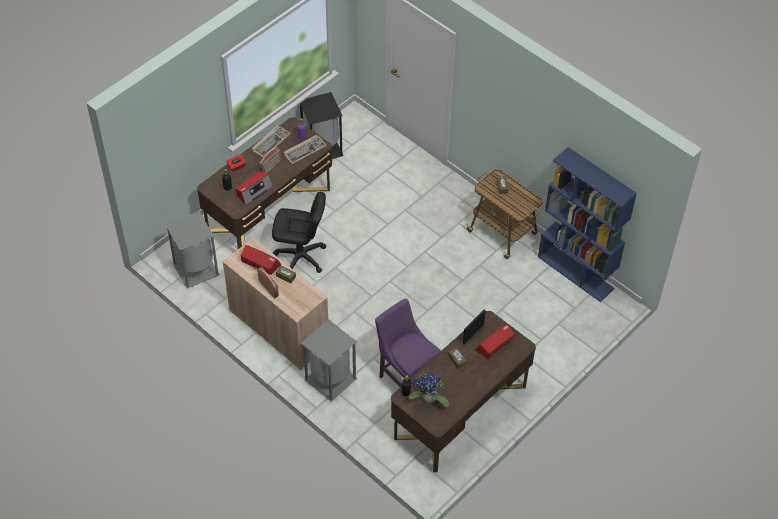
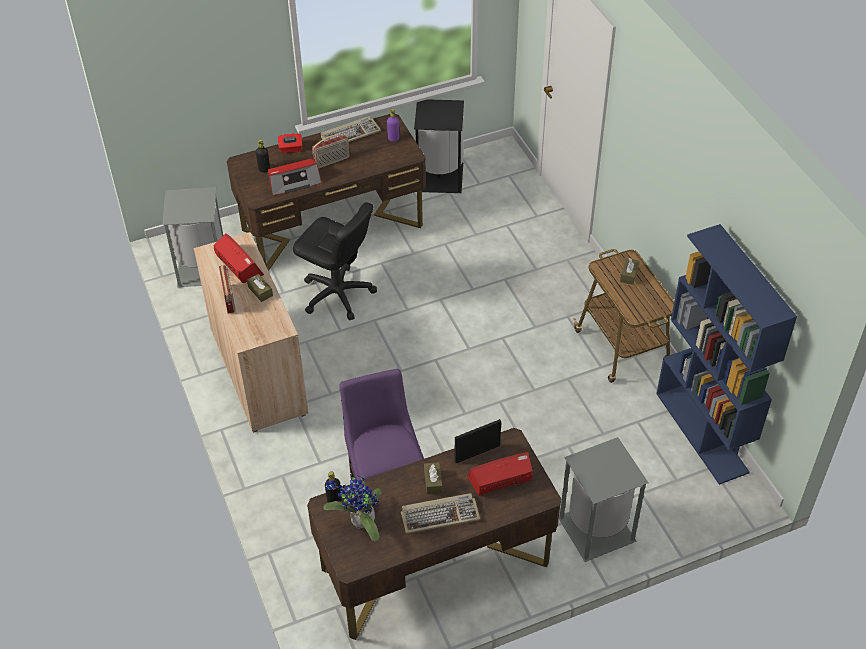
camera: 25 degrees right, 5 degrees down
(304, 150) = (387, 154): keyboard -> keyboard (440, 514)
(330, 380) = (284, 459): grey trash can -> grey trash can (596, 530)

